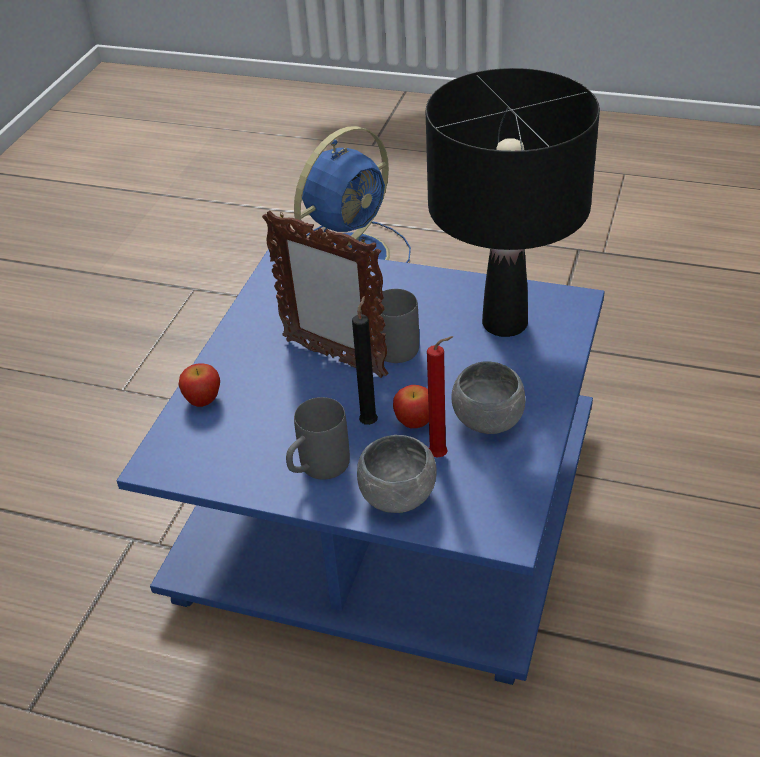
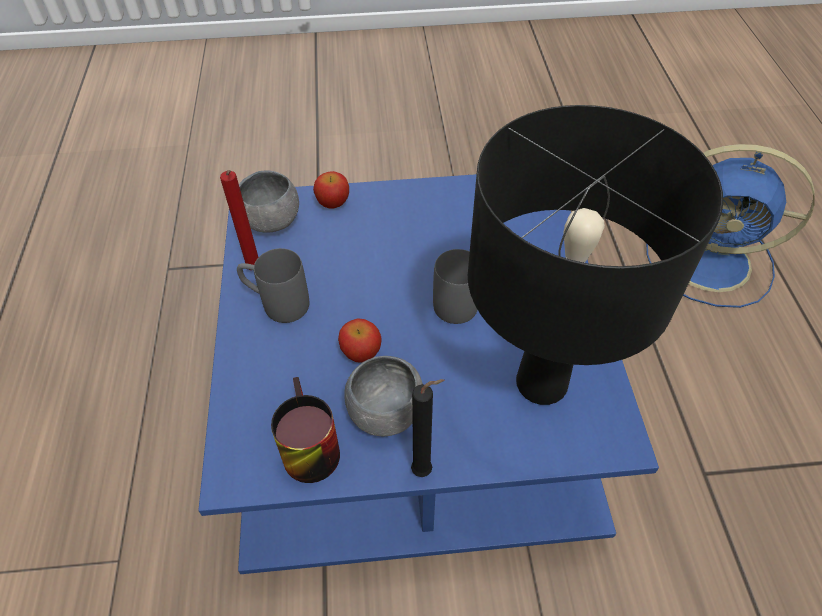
camera: 65 degrees right, 10 degrees up
(334, 358) = (421, 265): picture frame -> none
(370, 421) = (348, 319): black candle -> black candle (425, 471)
(397, 496) = (261, 371): grey bowl -> grey bowl (271, 220)
(441, 456) = (322, 388): red candle -> red candle (254, 270)
(499, 480) = (304, 447): none -> mug

